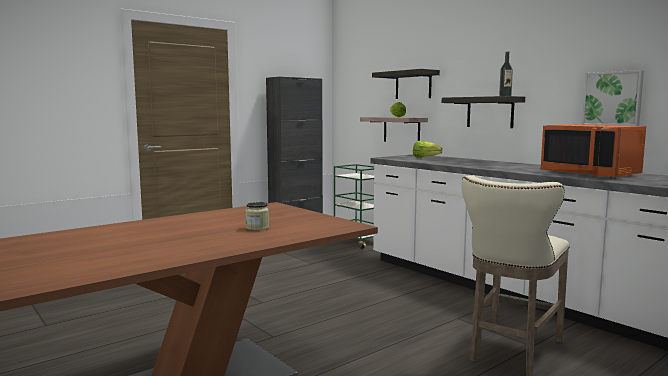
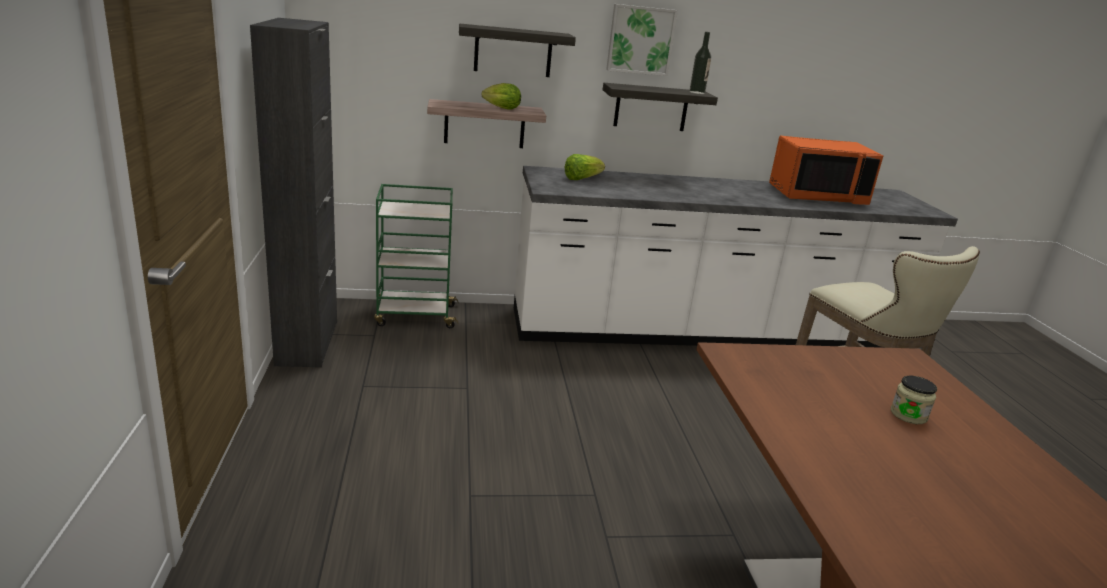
camera: 60 degrees left, 15 degrees up
(612, 98) = (804, 104): picture -> picture (640, 40)

